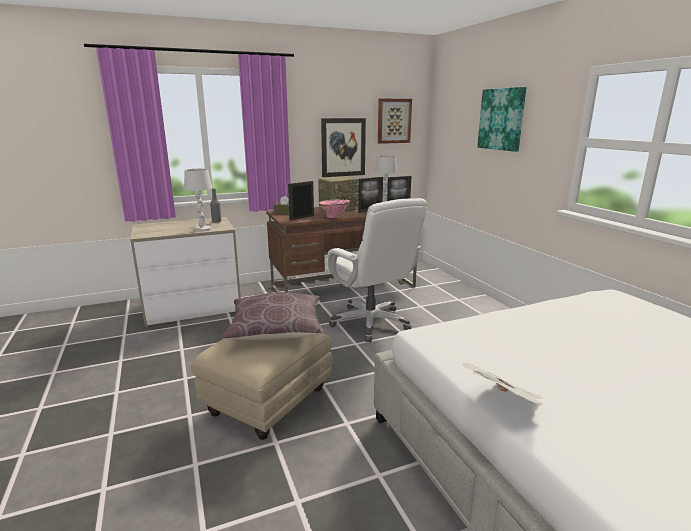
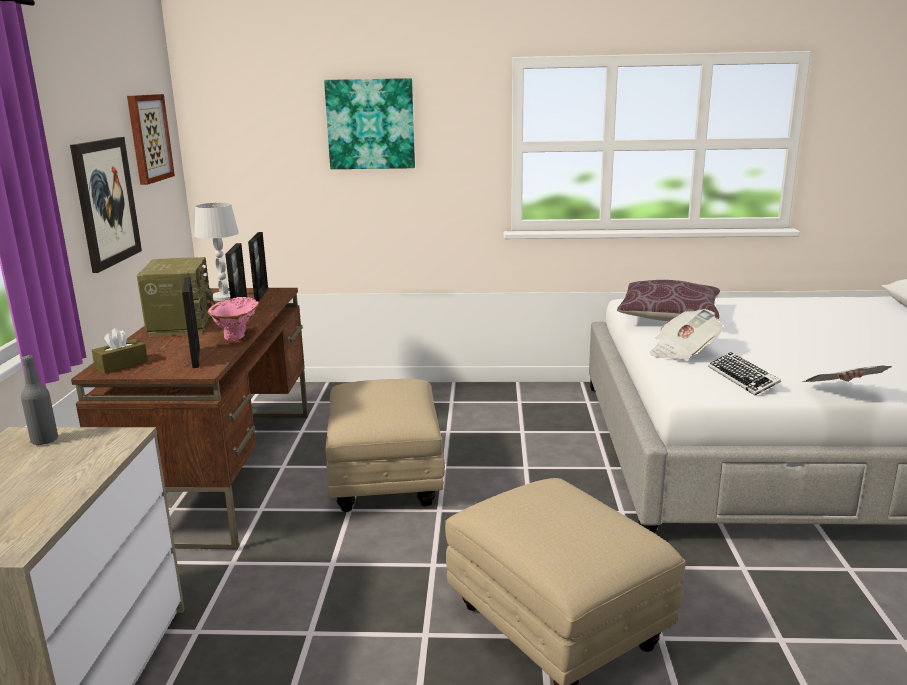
camera: 65 degrees left, 0 degrees up
(202, 229) = (91, 461): white table lamp -> none
(276, 330) = (543, 504): brown pillow -> brown pillow (669, 317)
(371, 323) = (386, 481): white office chair -> beige ottoman
(479, 351) = (742, 378): none -> keyboard
(508, 323) = (682, 352): none -> newspaper

